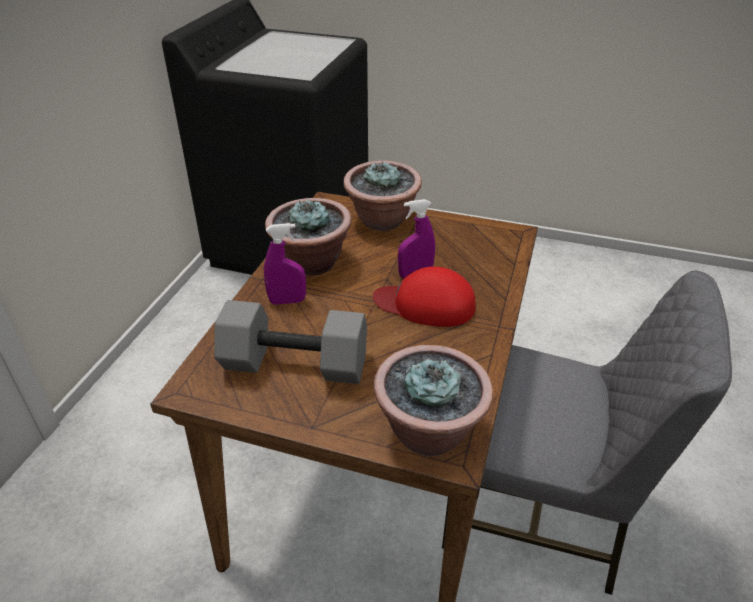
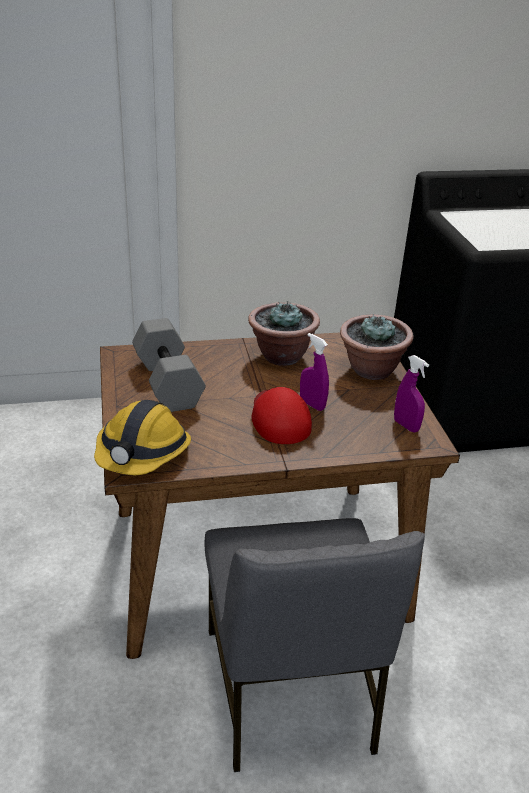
camera: 60 degrees right, 5 degrees down
(287, 301) = (229, 360): purple spray bottle -> purple spray bottle (406, 426)
(429, 431) = (142, 453): potted plant -> hard hat

